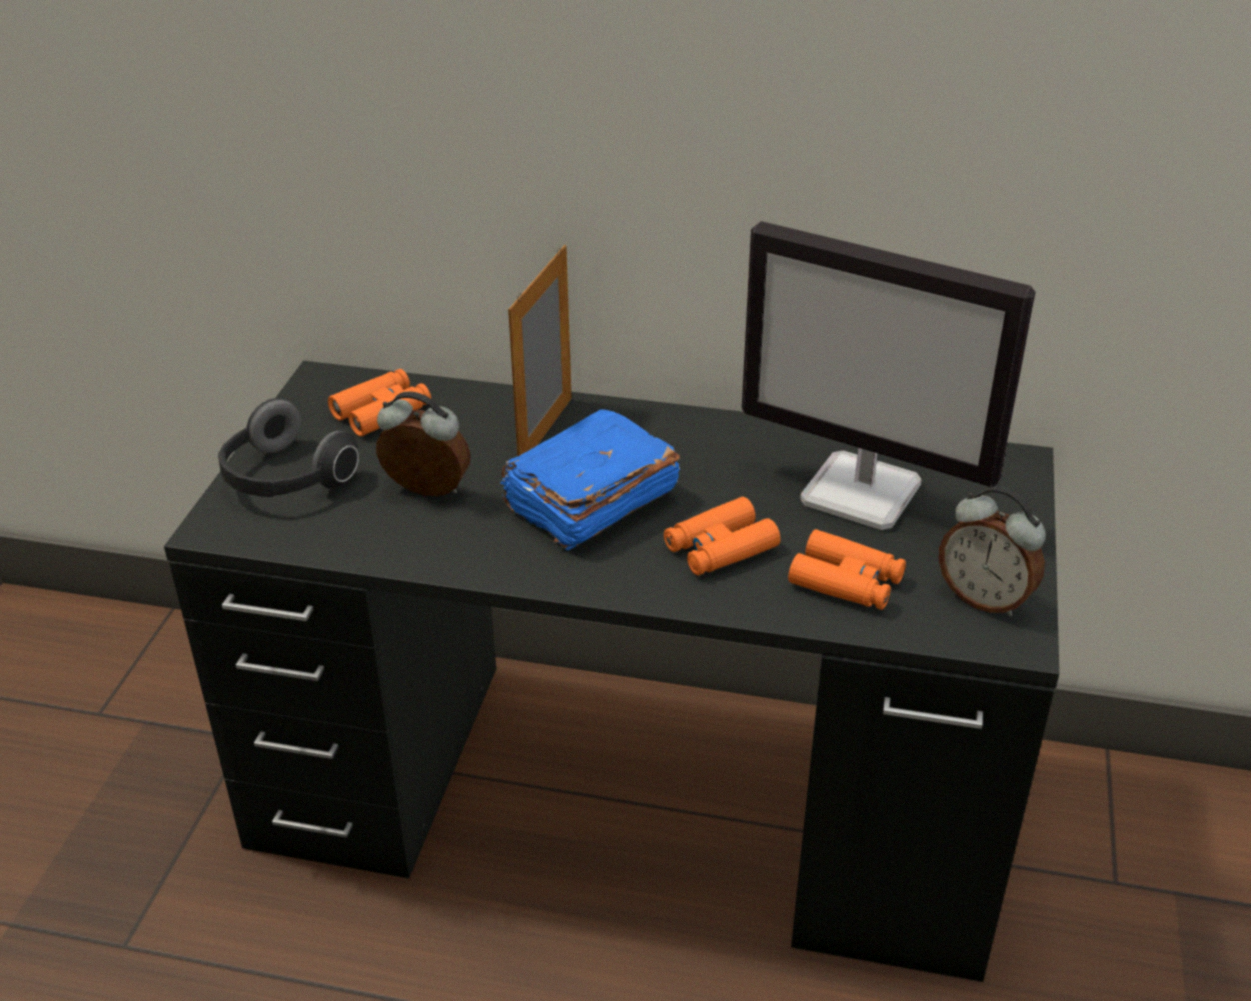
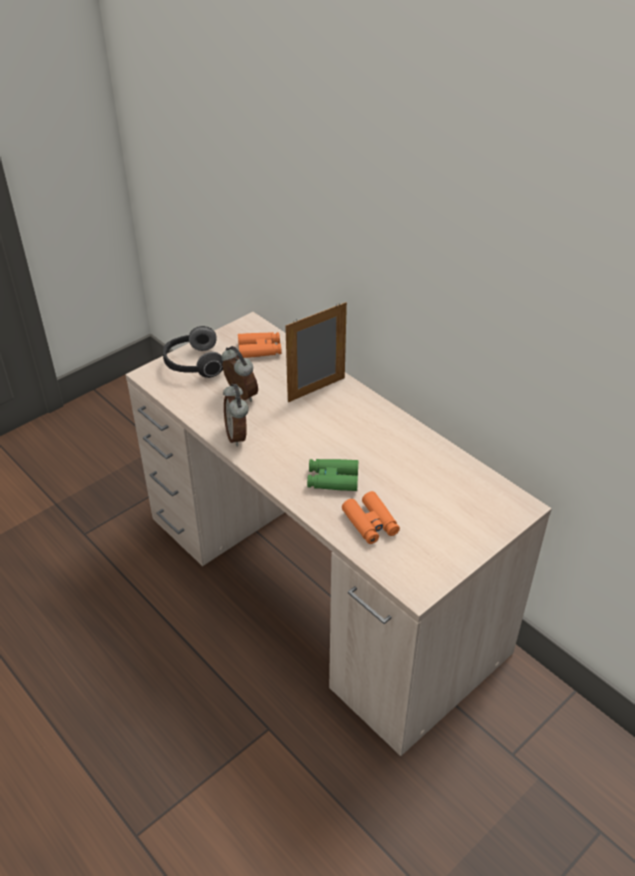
camera: 35 degrees right, 5 degrees up
(588, 502) = (300, 431): blue book -> none
(630, 797) = (319, 582): black desk -> beige desk
(720, 548) = (332, 479): orange binoculars -> green binoculars
(863, 493) = (426, 485): monitor -> none
(984, 598) = (425, 564): alarm clock -> alarm clock (238, 436)

